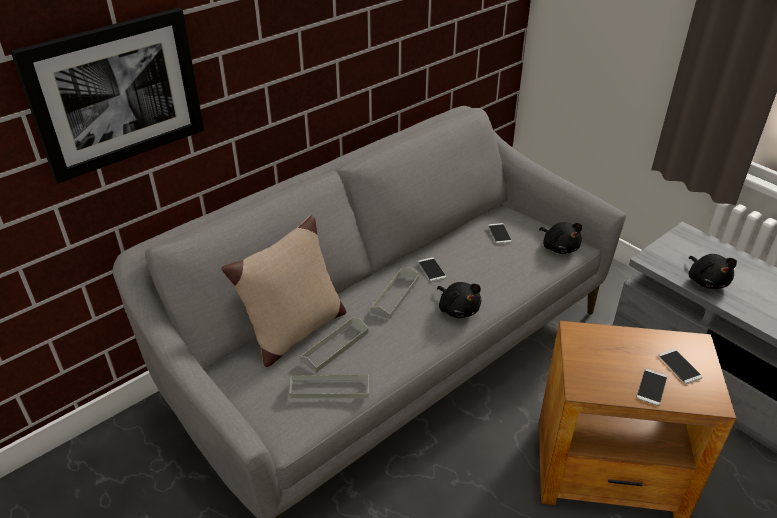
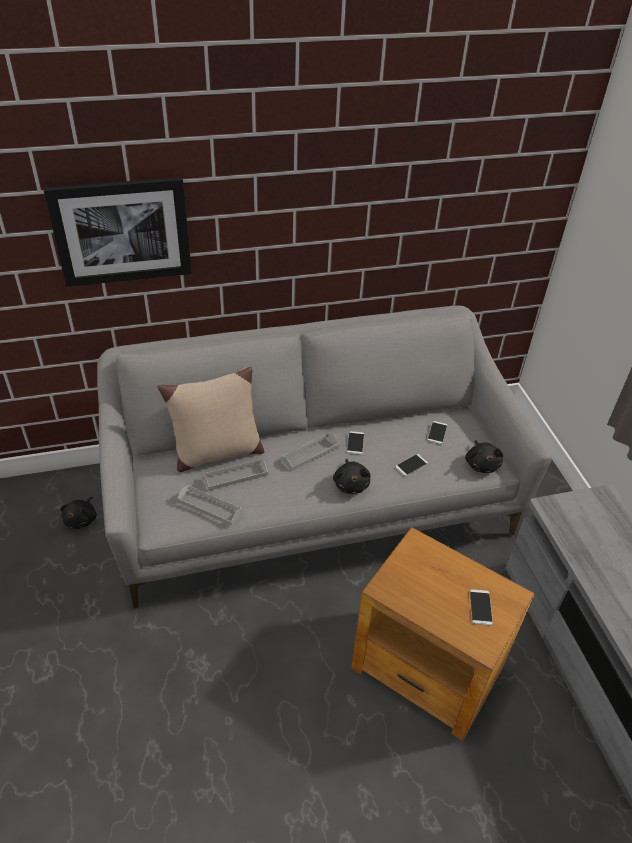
camera: 25 degrees right, 5 degrees up
(651, 387) = (441, 613): phone -> phone (411, 465)
(706, 281) = (585, 547): black plush toy -> black plush toy (82, 519)

